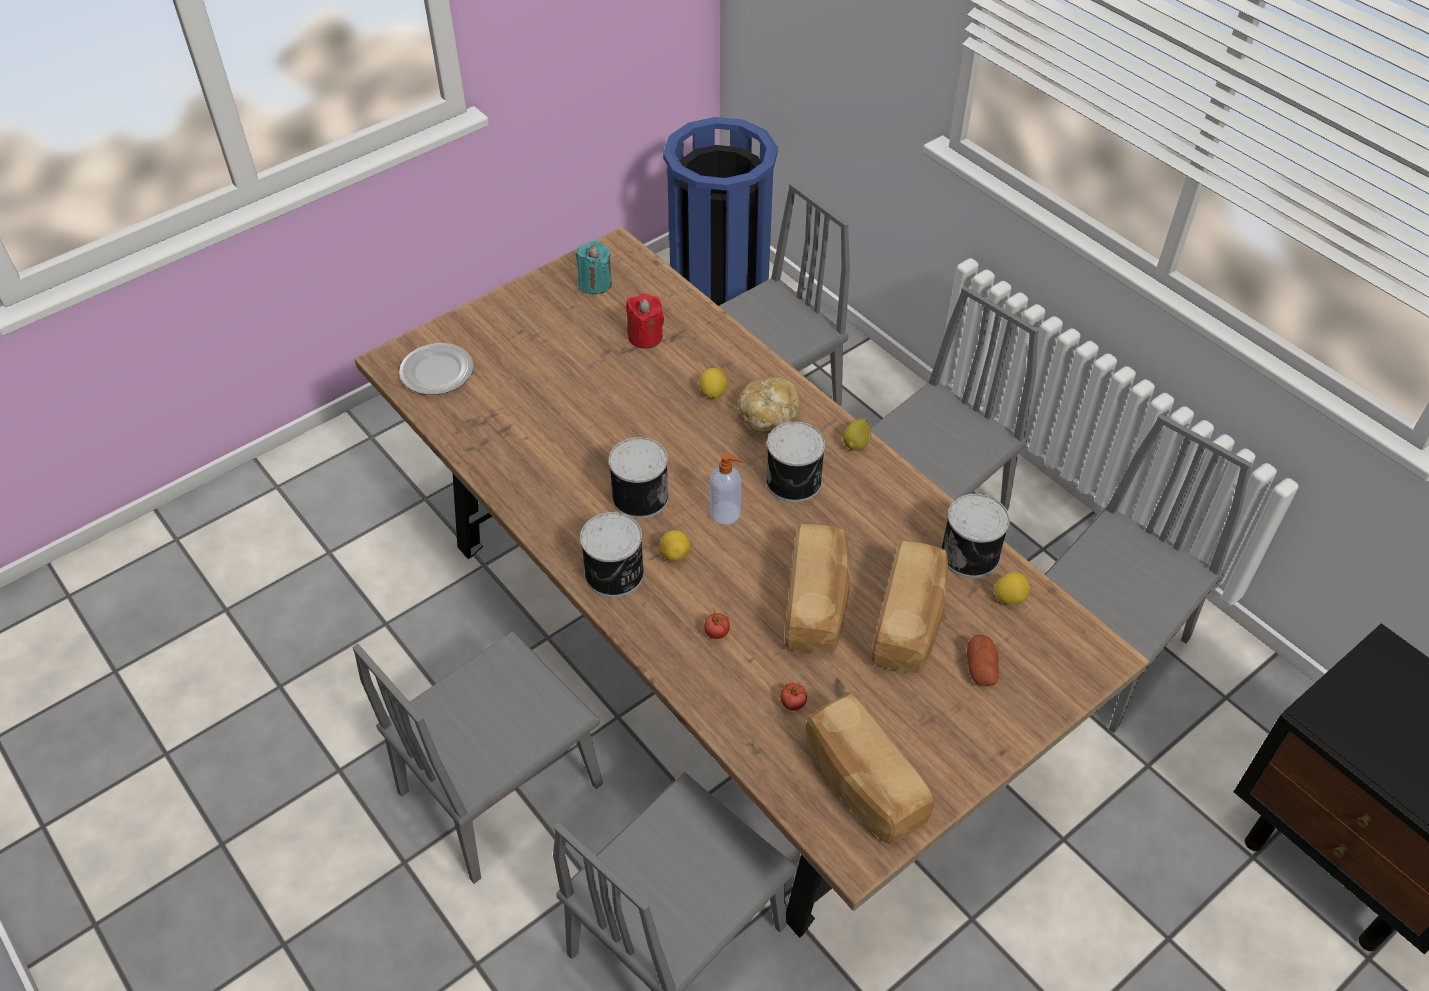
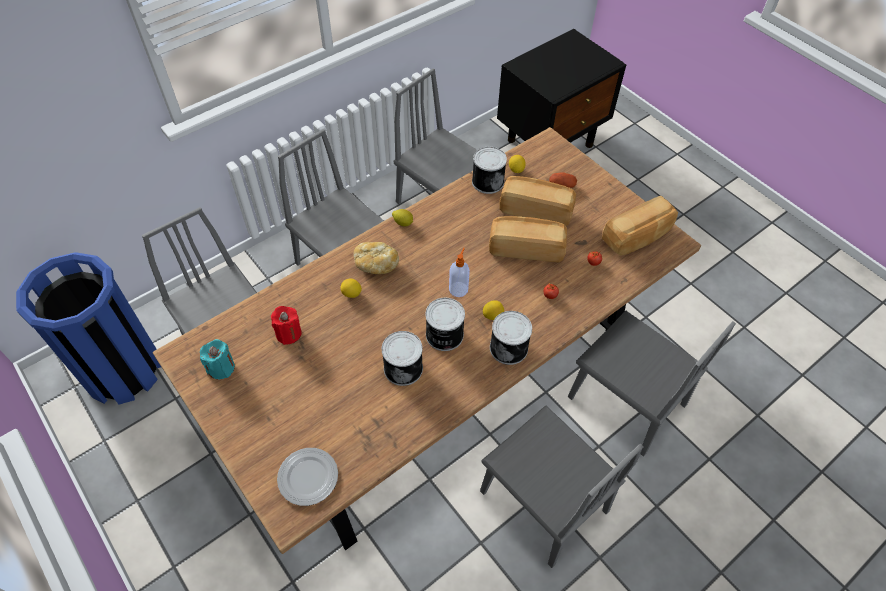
camera: 90 degrees left, 5 degrees up
(795, 481) = (433, 254): can -> can (403, 367)

